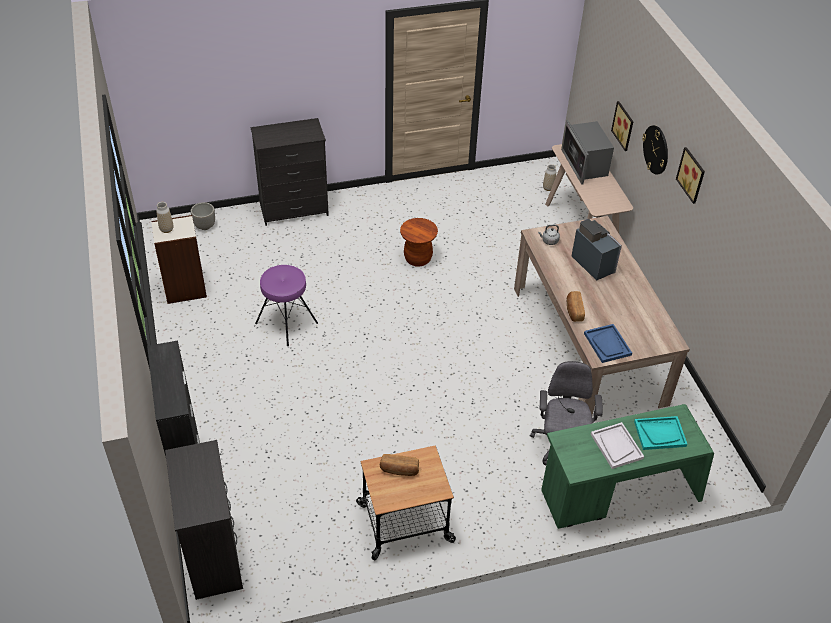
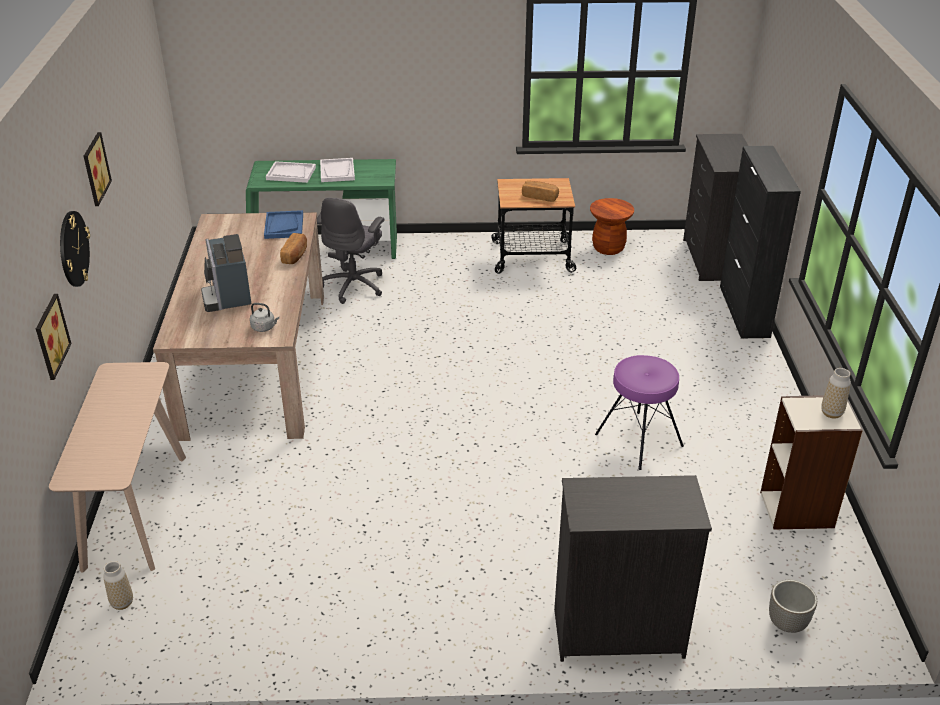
camera: 165 degrees left, 10 degrees down
(418, 258) = (422, 503): brown stool -> brown stool (608, 248)
(585, 164) = (103, 442): microwave -> none
(660, 434) = (291, 173): turquoise tray -> white tray

